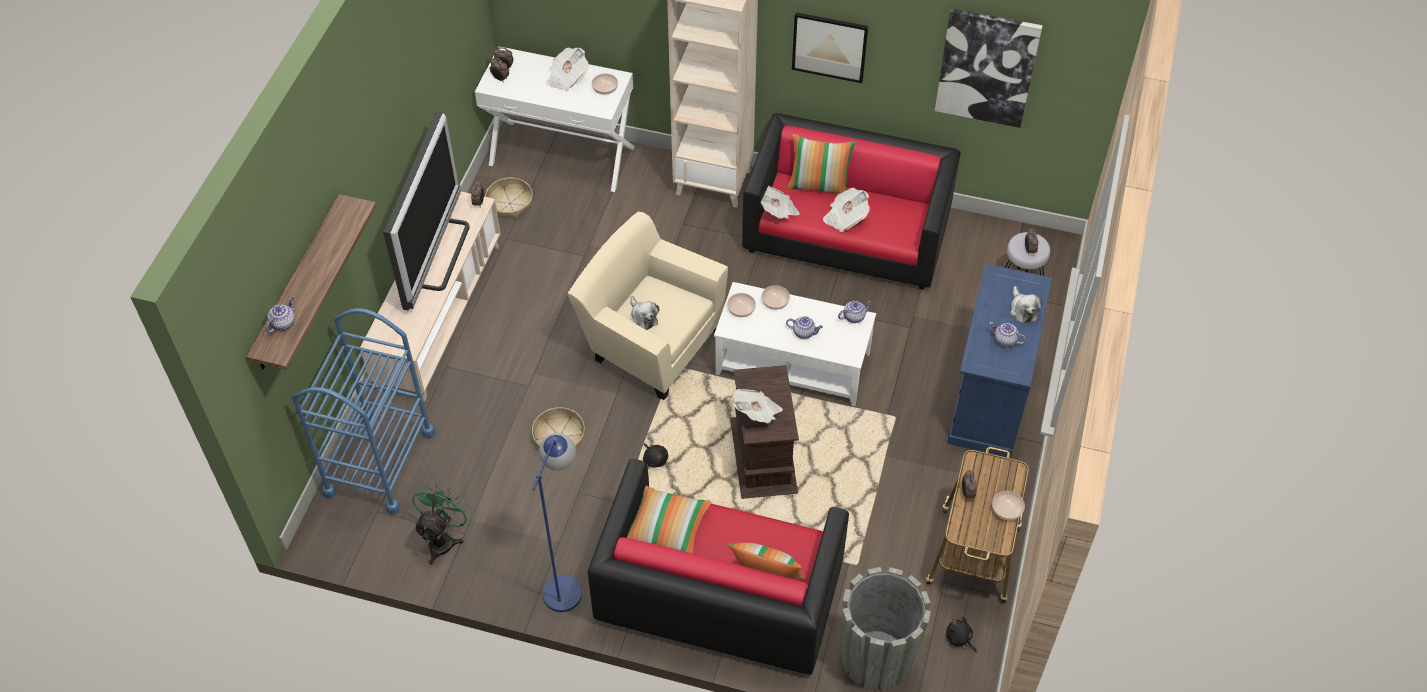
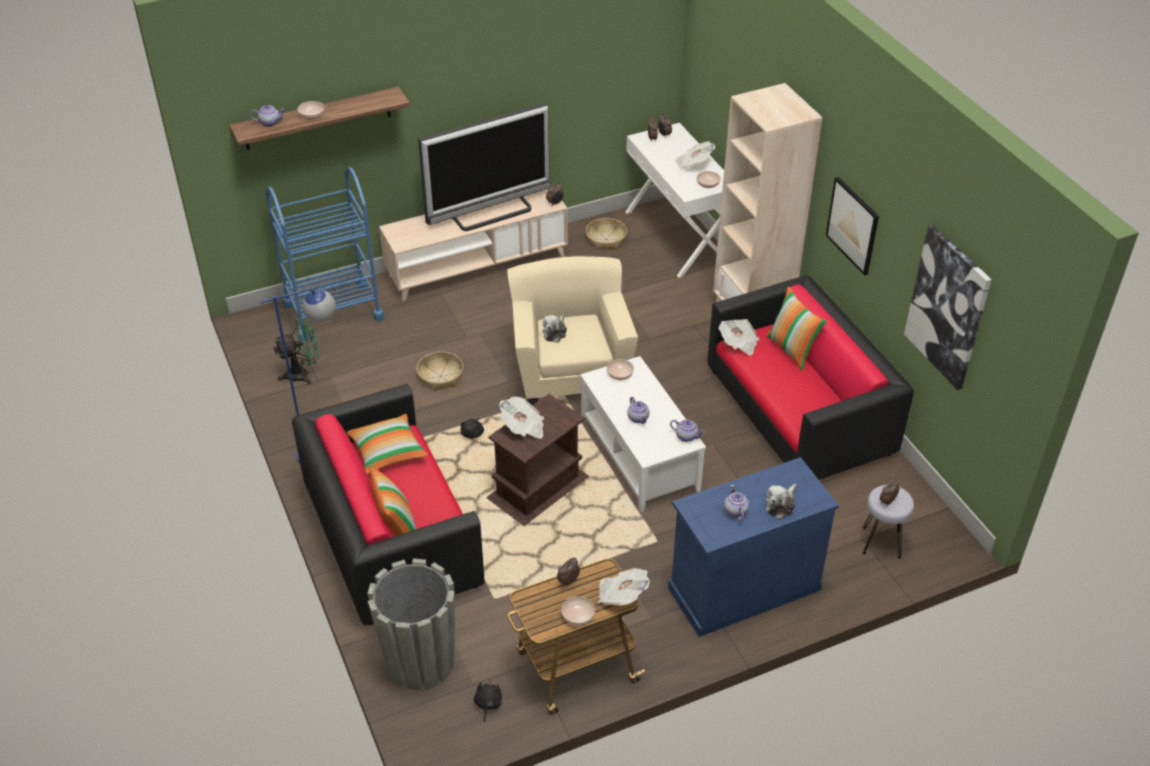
camera: 50 degrees right, 10 degrees down
(774, 302) = (648, 387): bowl -> bowl (311, 115)
(845, 218) = (779, 381): newspaper -> newspaper (621, 595)

